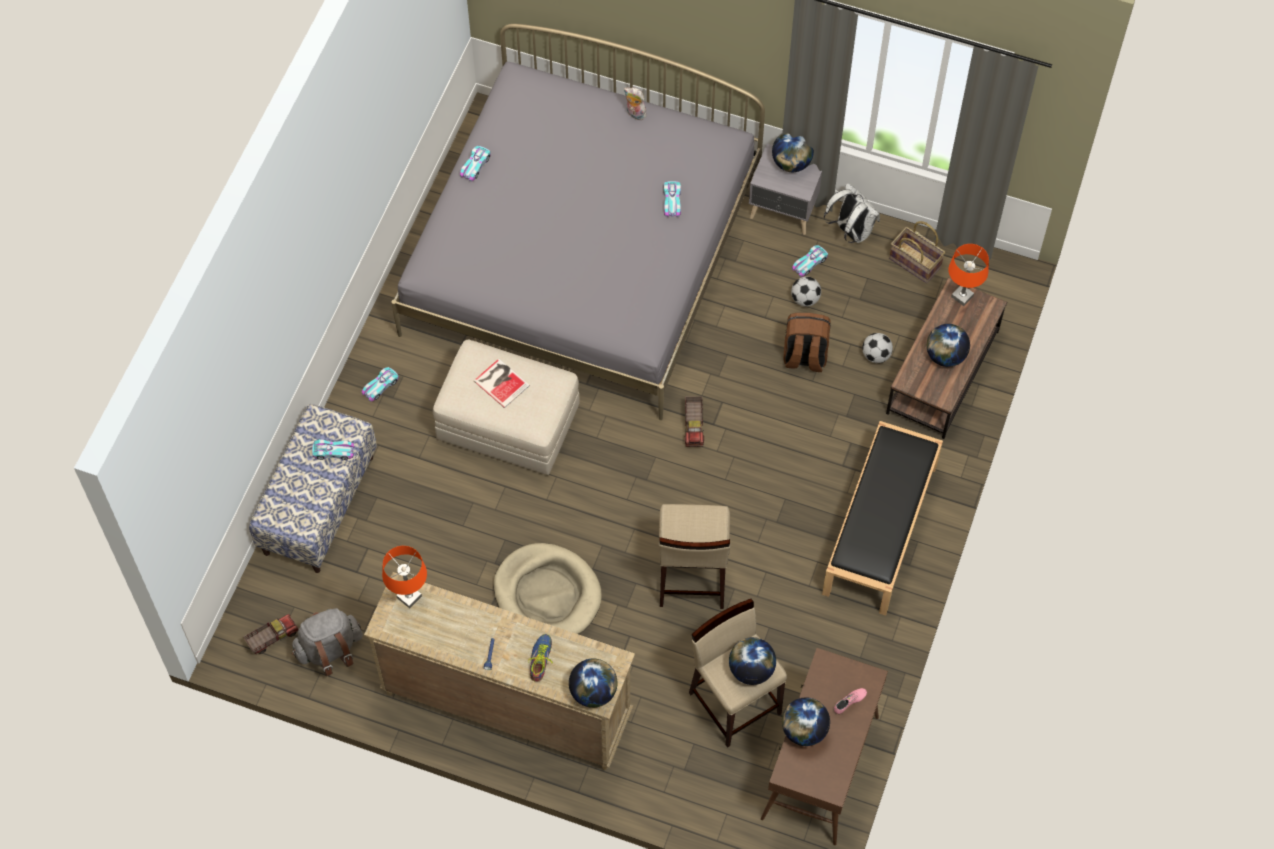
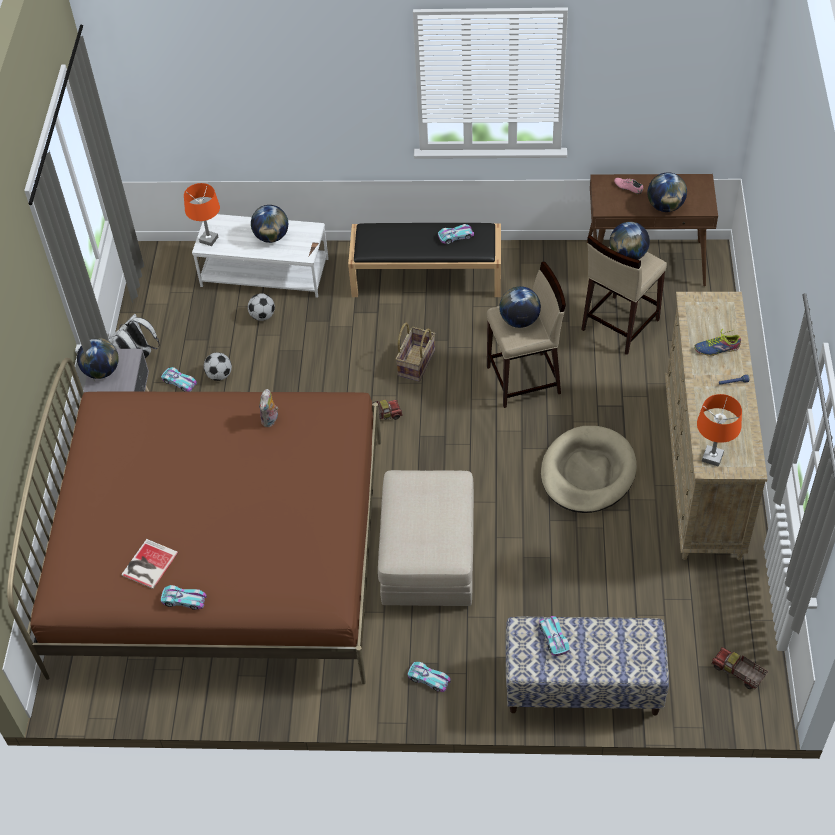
camera: 105 degrees left, 10 degrees down
(330, 650) = (724, 620): grey backpack -> none
(501, 382) = (419, 523): book -> book (148, 564)
(582, 257) = (221, 554): grey bed -> brown bed
(593, 692) = (725, 307): globe -> globe (519, 321)
(634, 114) = (84, 483): plush toy -> plush toy (270, 420)
(672, 201) = (184, 423): toy car -> toy car (456, 236)
(804, 357) = (280, 361): brown backpack -> none
(915, 262) = (159, 312): basket -> basket (415, 362)
(943, 373) = (265, 272): brown coffee table -> white coffee table

